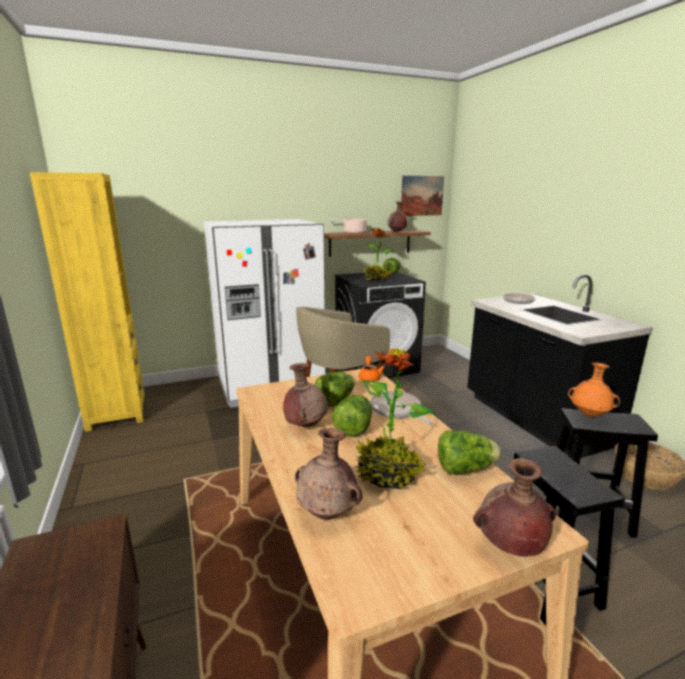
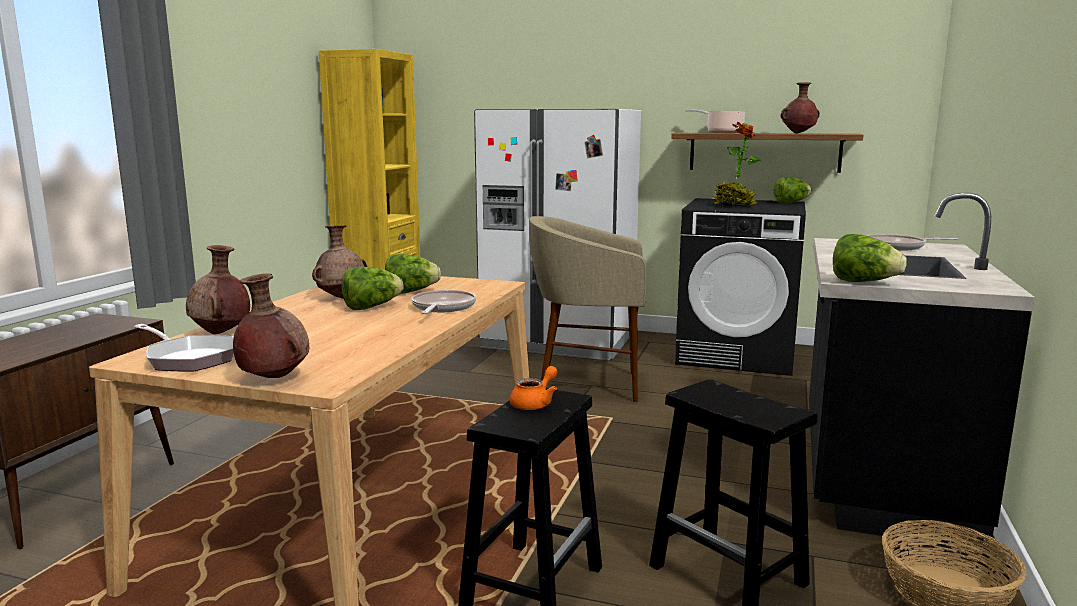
camera: 40 degrees right, 5 degrees down
(370, 377) = (493, 286): orange teapot -> orange teapot (535, 403)
(388, 474) = (314, 331): potted plant -> none
(392, 563) = (188, 358): none -> frying pan
(422, 196) = (873, 74): picture -> none
(464, 469) = (376, 345): lettuce -> lettuce (863, 282)
(590, 415) = (730, 393): orange vase -> none

